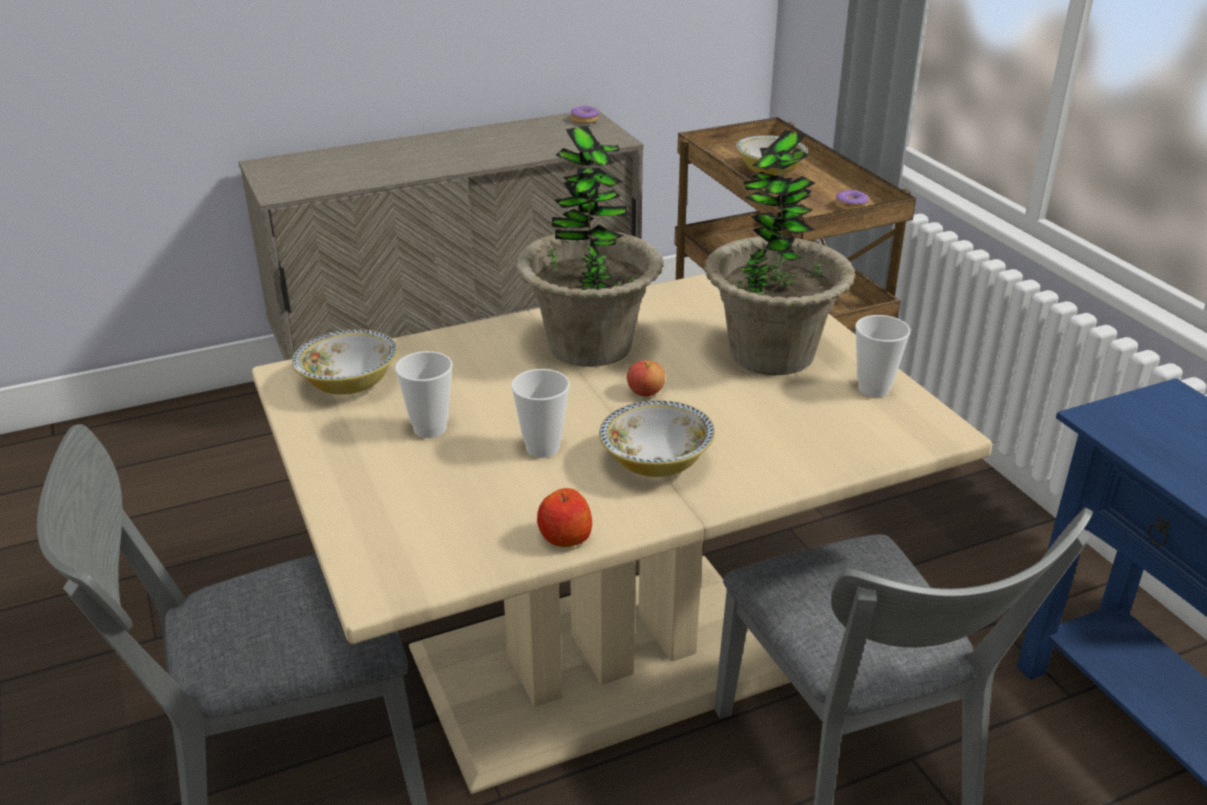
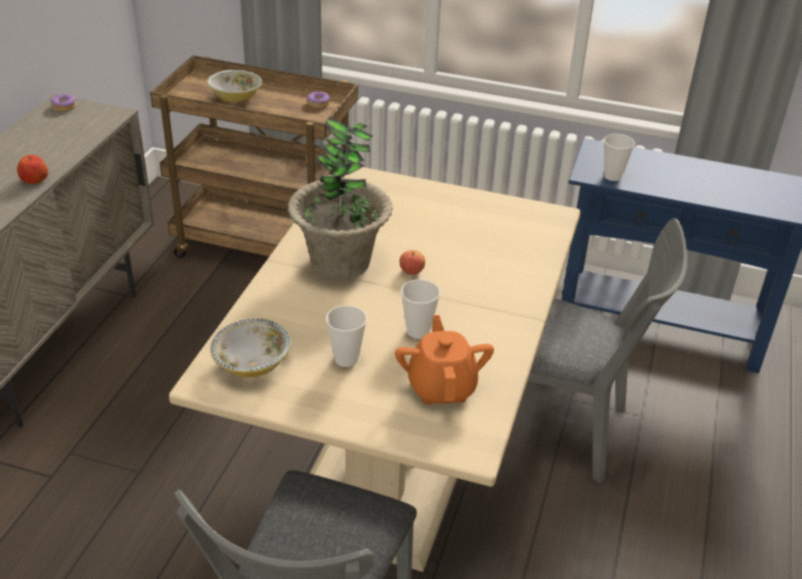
camera: 50 degrees left, 5 degrees up
(464, 511) = (442, 387): none -> orange teapot
(564, 537) = (504, 366): apple -> apple (34, 180)
(656, 462) = (478, 304): bowl -> none
(771, 354) = (431, 215): potted plant -> none
(873, 389) = (501, 209): cup -> cup (612, 176)

